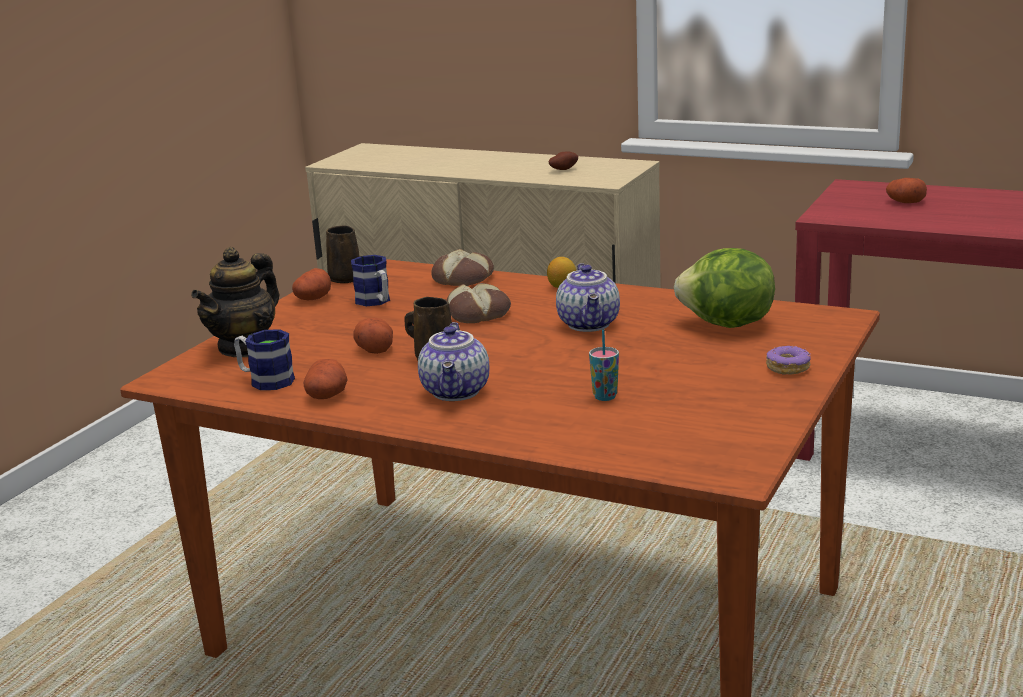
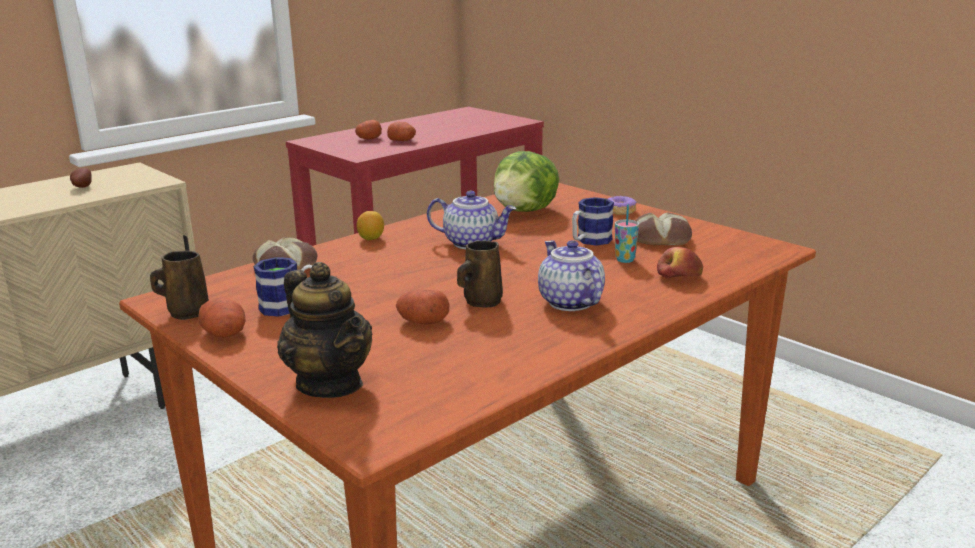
camera: 70 degrees left, 0 degrees up
(265, 380) = (447, 381): mug -> mug (589, 241)
(327, 395) = (523, 354): potato -> potato (402, 140)
(457, 392) = (568, 302): teapot -> teapot turned 135 degrees counterclockwise
(479, 313) = (389, 272): bread -> bread (661, 238)
(571, 430) = (679, 277): none -> apple

